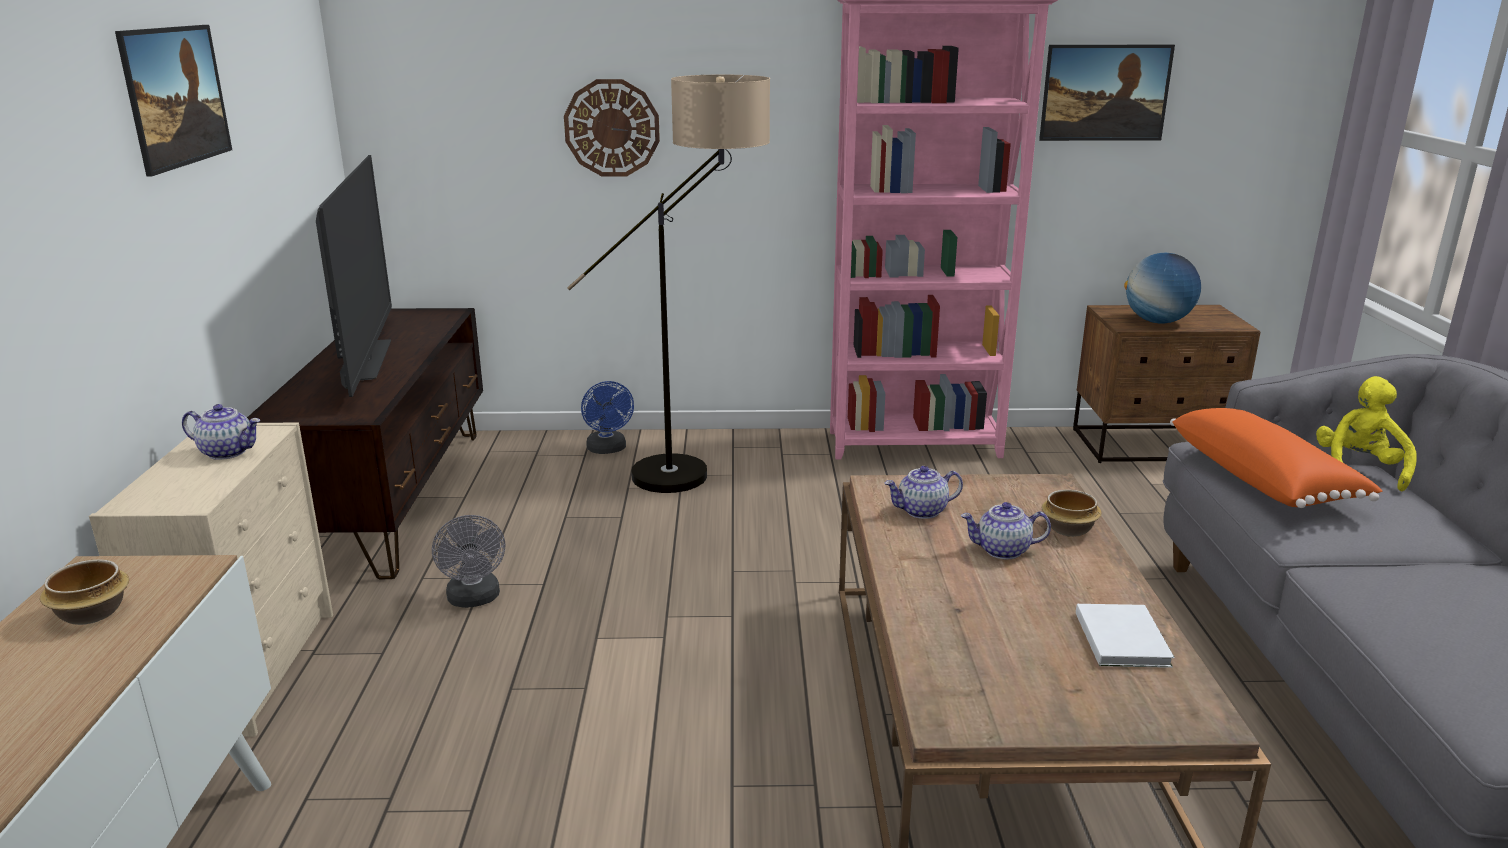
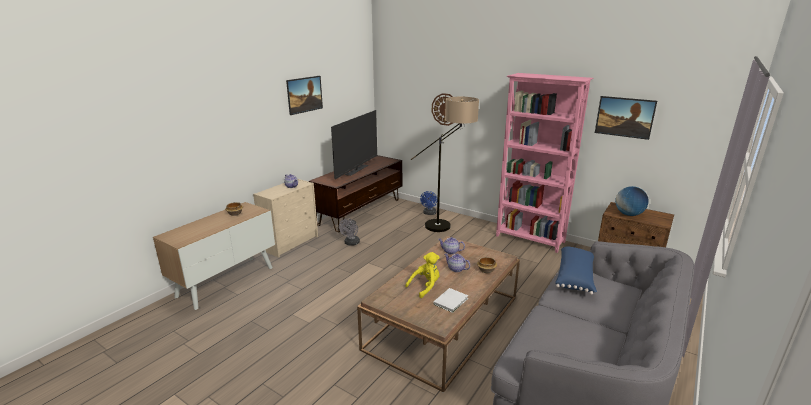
camera: 35 degrees right, 0 degrees up
(1263, 479) = (575, 277): orange pillow -> blue pillow
(1358, 470) = (620, 287): yellow plush toy -> yellow plush toy (425, 287)

